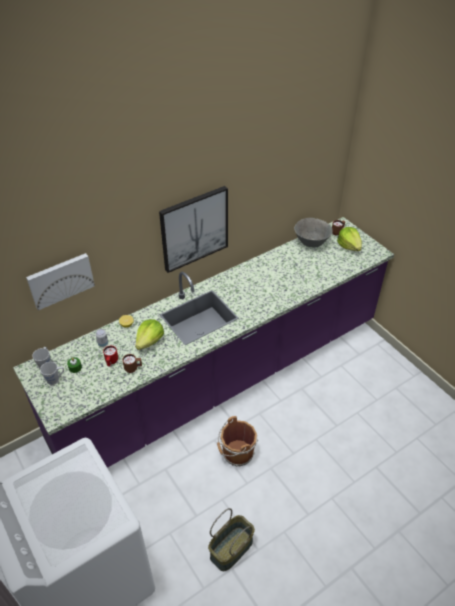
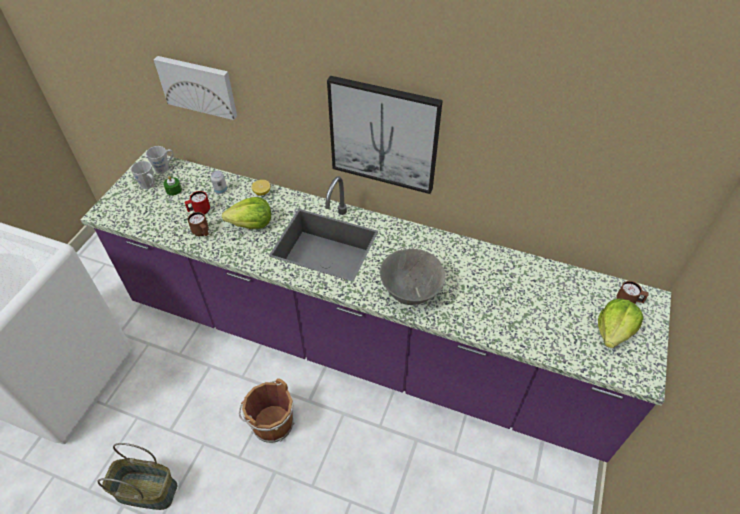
camera: 55 degrees right, 5 degrees up
(311, 243) = (569, 283): grey bowl -> grey bowl (410, 292)

